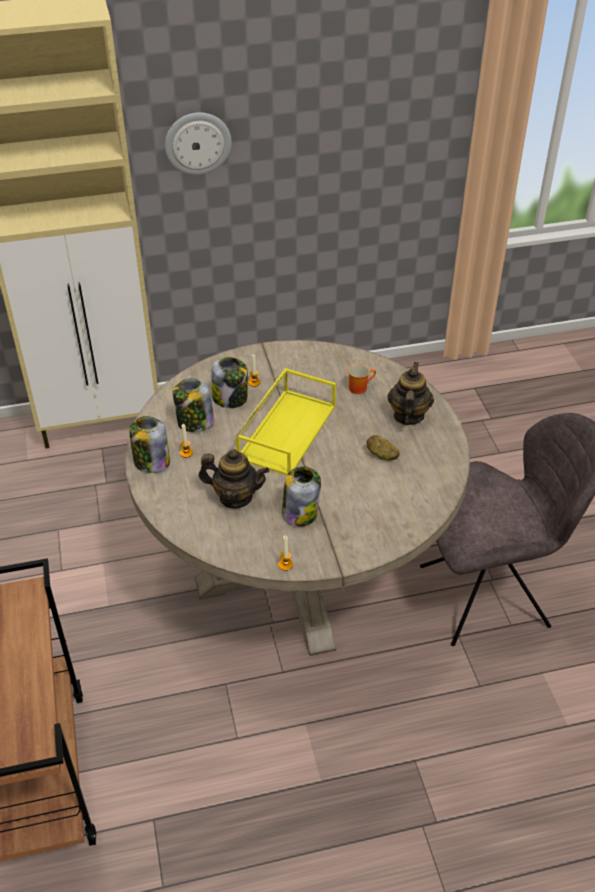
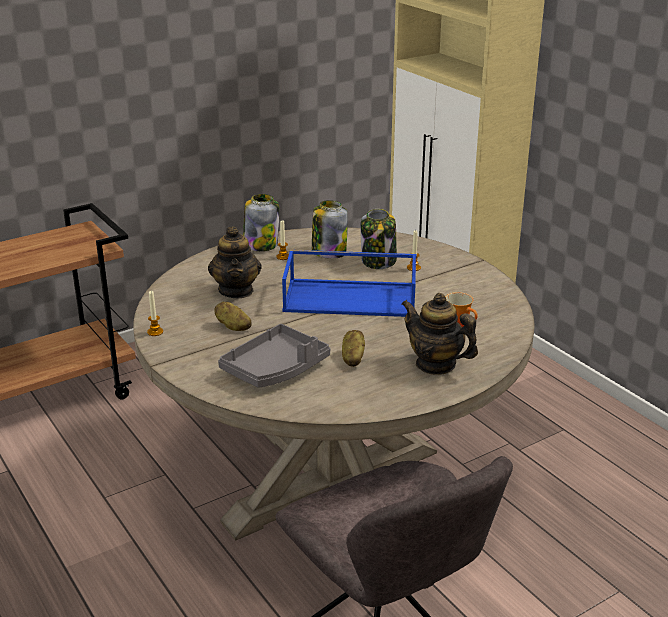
camera: 70 degrees right, 15 degrees down
(197, 143) = (604, 59): wall clock -> none
(286, 430) = (352, 297): yellow tray -> blue tray
(300, 512) = (233, 326): jar -> potato
(379, 501) = (276, 369): none -> grey tray
(408, 416) = (436, 364): teapot -> teapot turned 135 degrees counterclockwise

